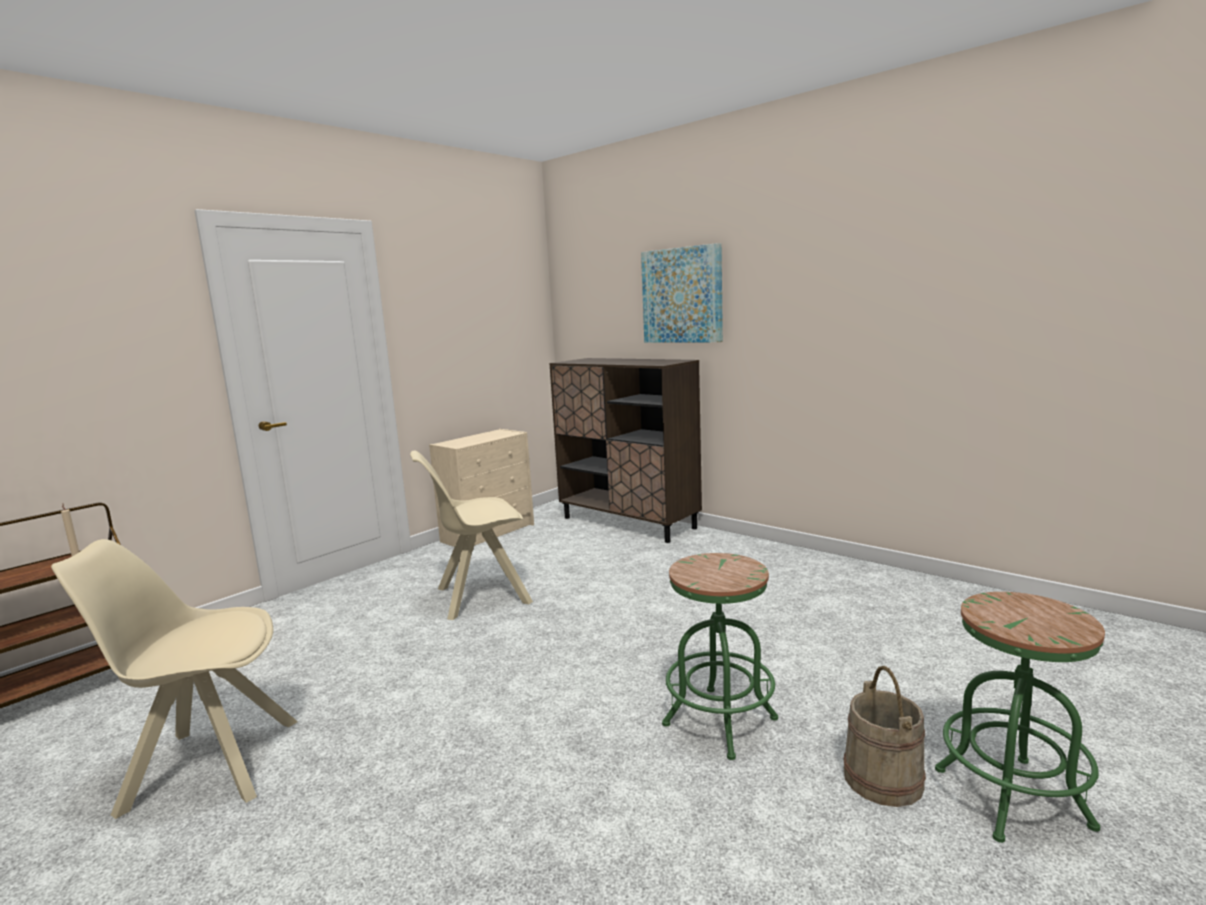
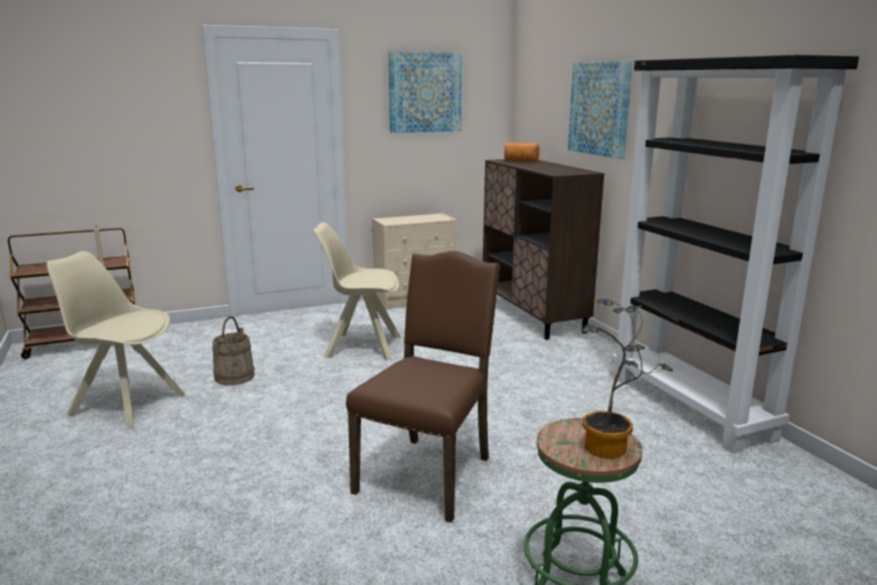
camera: 25 degrees right, 5 degrees up
(469, 294) = (425, 92): none -> picture
(589, 360) = (520, 161): none -> bread
(720, 721) = (428, 474): green stool -> brown chair
(866, 574) = (691, 407): none -> black bookcase
(882, 779) = (495, 545): beige bucket -> beige bucket (234, 376)
(1063, 618) = (611, 450): none -> potted plant

